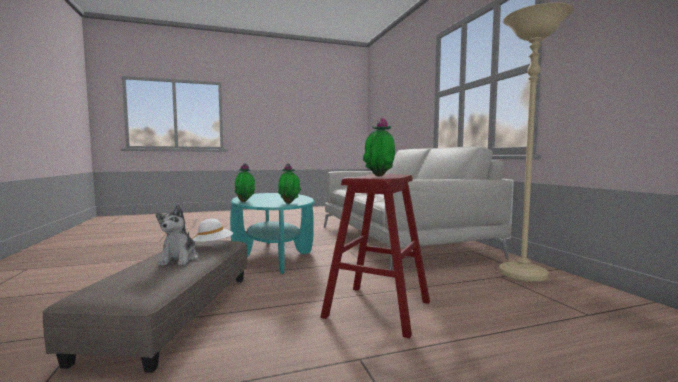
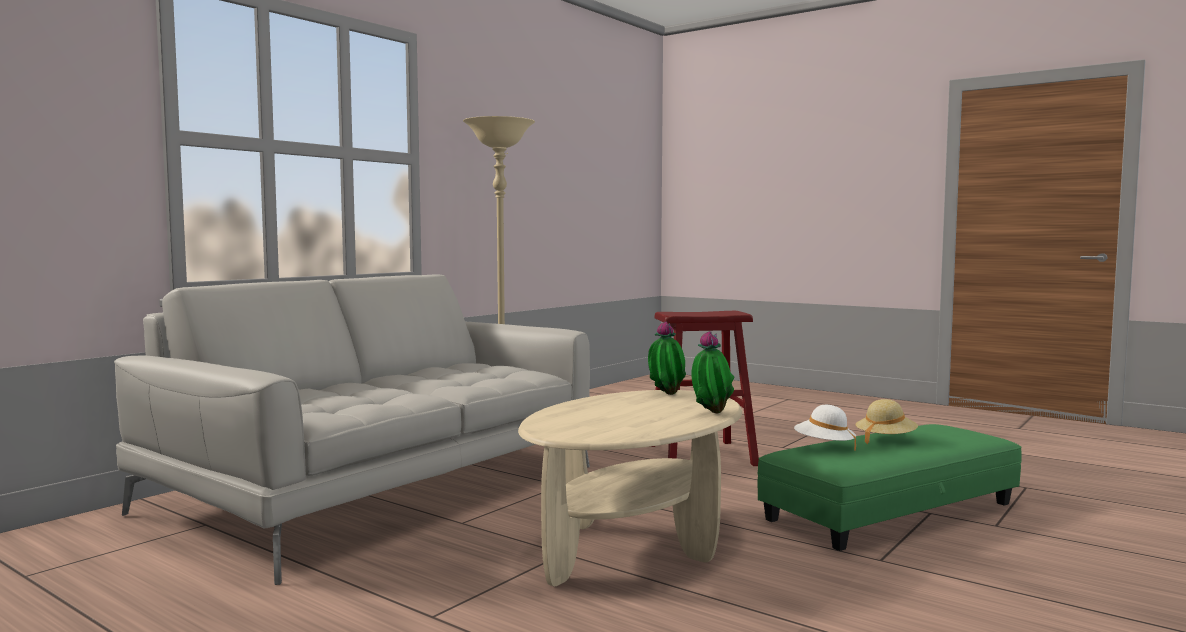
camera: 125 degrees left, 0 degrees up
(175, 313) = (891, 511): grey ottoman -> green ottoman
(179, 259) = (885, 439): plush toy -> beige hat
(273, 256) = (635, 543): turquoise coffee table -> beige coffee table
(378, 176) = (712, 312): potted plant -> none

